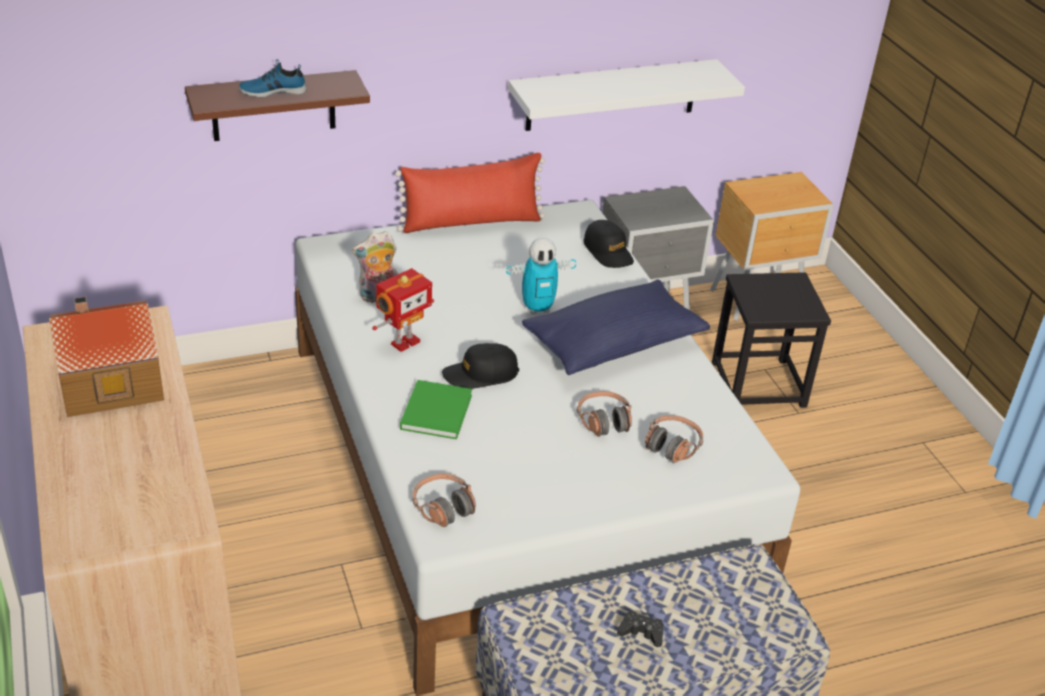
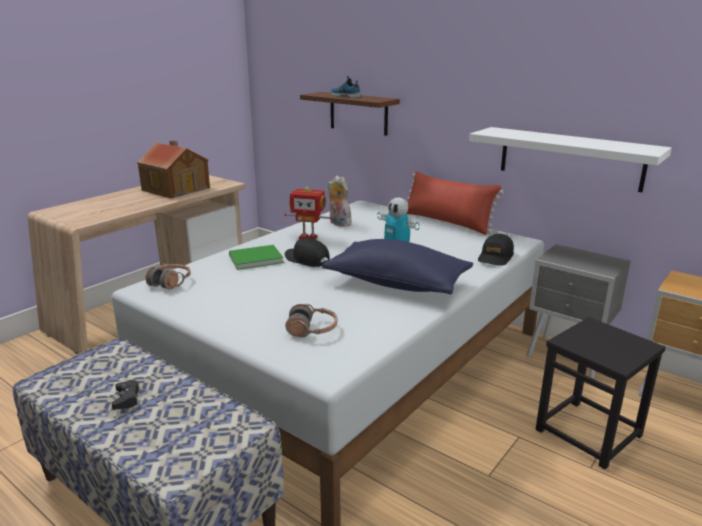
camera: 60 degrees right, 15 degrees down
(604, 421) = (309, 301): headphones -> none

